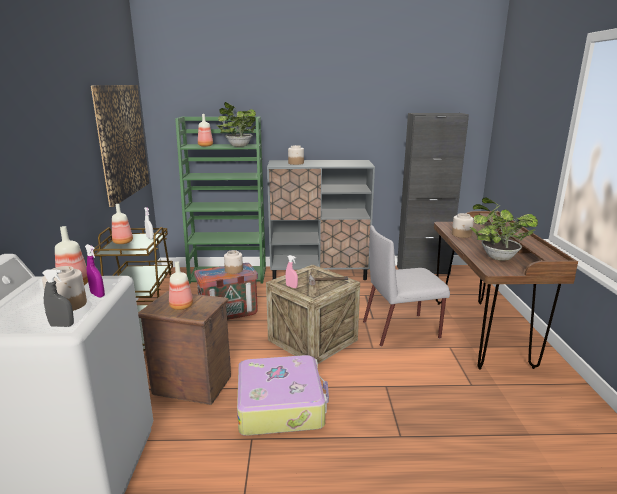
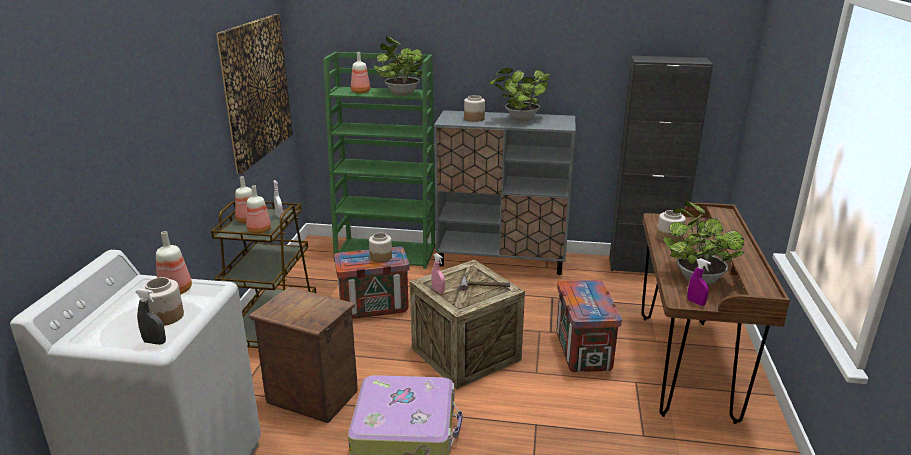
camera: 10 degrees right, 5 degrees up
(97, 295) = (196, 306): purple spray bottle -> purple spray bottle (696, 302)
(180, 306) = (298, 310): bottle -> bottle (258, 230)
(330, 163) = (519, 120): none -> potted plant
(402, 329) = (583, 351): grey chair -> crate

